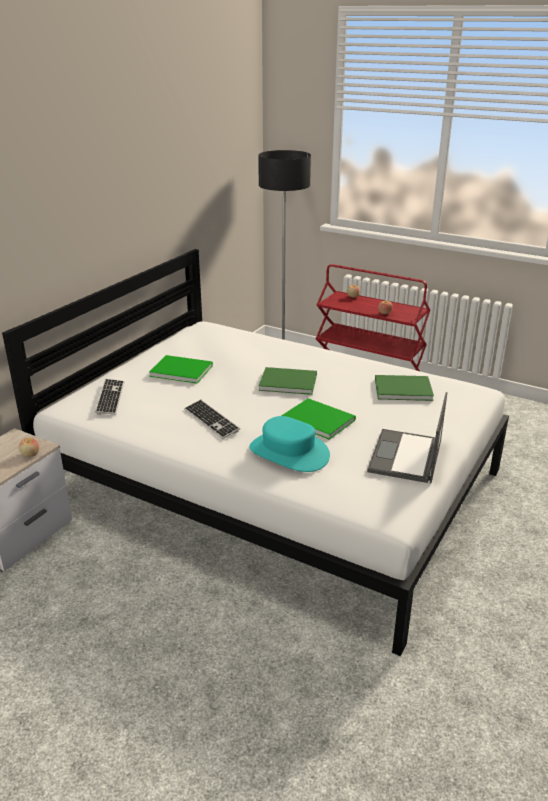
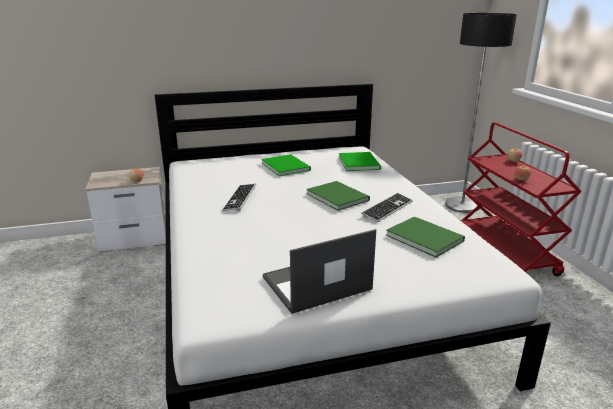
camera: 45 degrees right, 5 degrees down
(110, 398) = (216, 166): keyboard -> keyboard (387, 209)
(288, 452) = (240, 237): turquoise hat -> none
(317, 419) = (308, 227): green book -> green book (359, 162)

